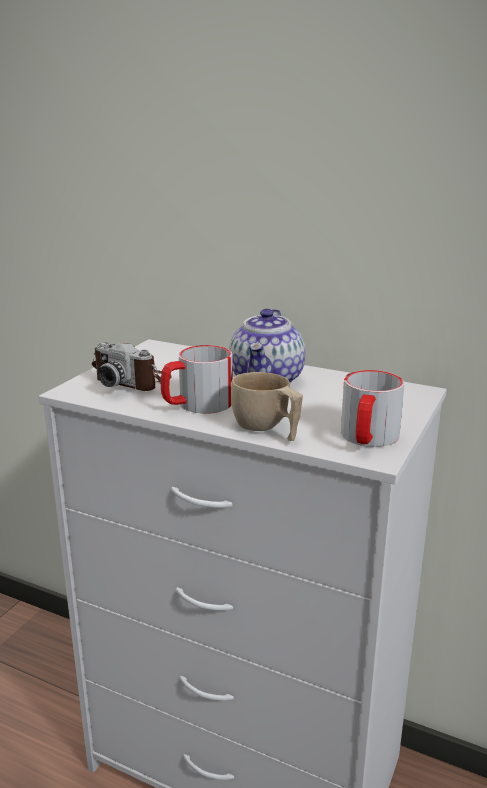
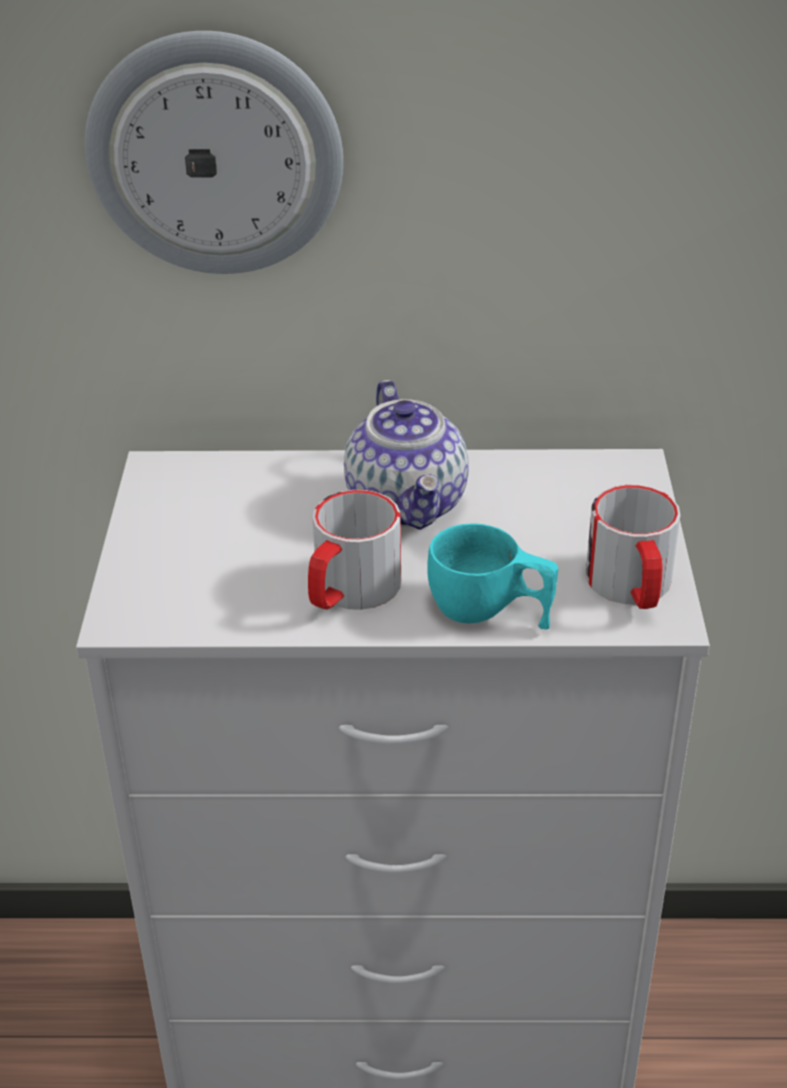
camera: 25 degrees left, 15 degrees up
(133, 381) = (203, 567): camera -> none
(204, 167) = (215, 154): none -> wall clock
(267, 429) = (490, 612): beige cup -> turquoise cup

